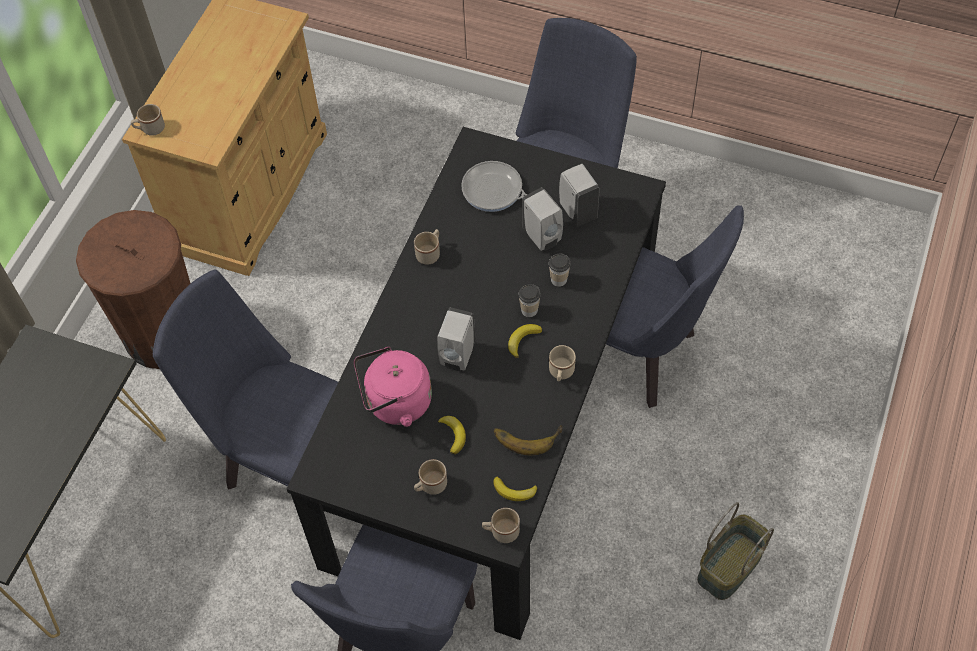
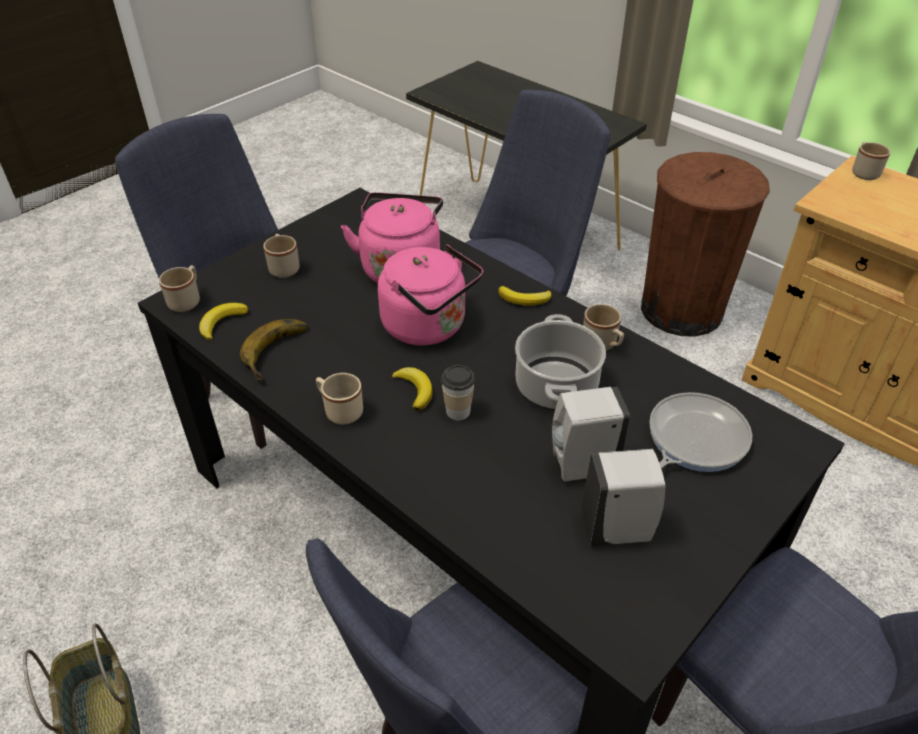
camera: 110 degrees right, 15 degrees down
(453, 434) = (329, 297): banana -> banana (525, 299)
(457, 357) = (429, 327): white soap dispenser -> pink kettle
(481, 267) = (555, 385): none -> cooking pot
(559, 280) = (492, 459): cup -> none

